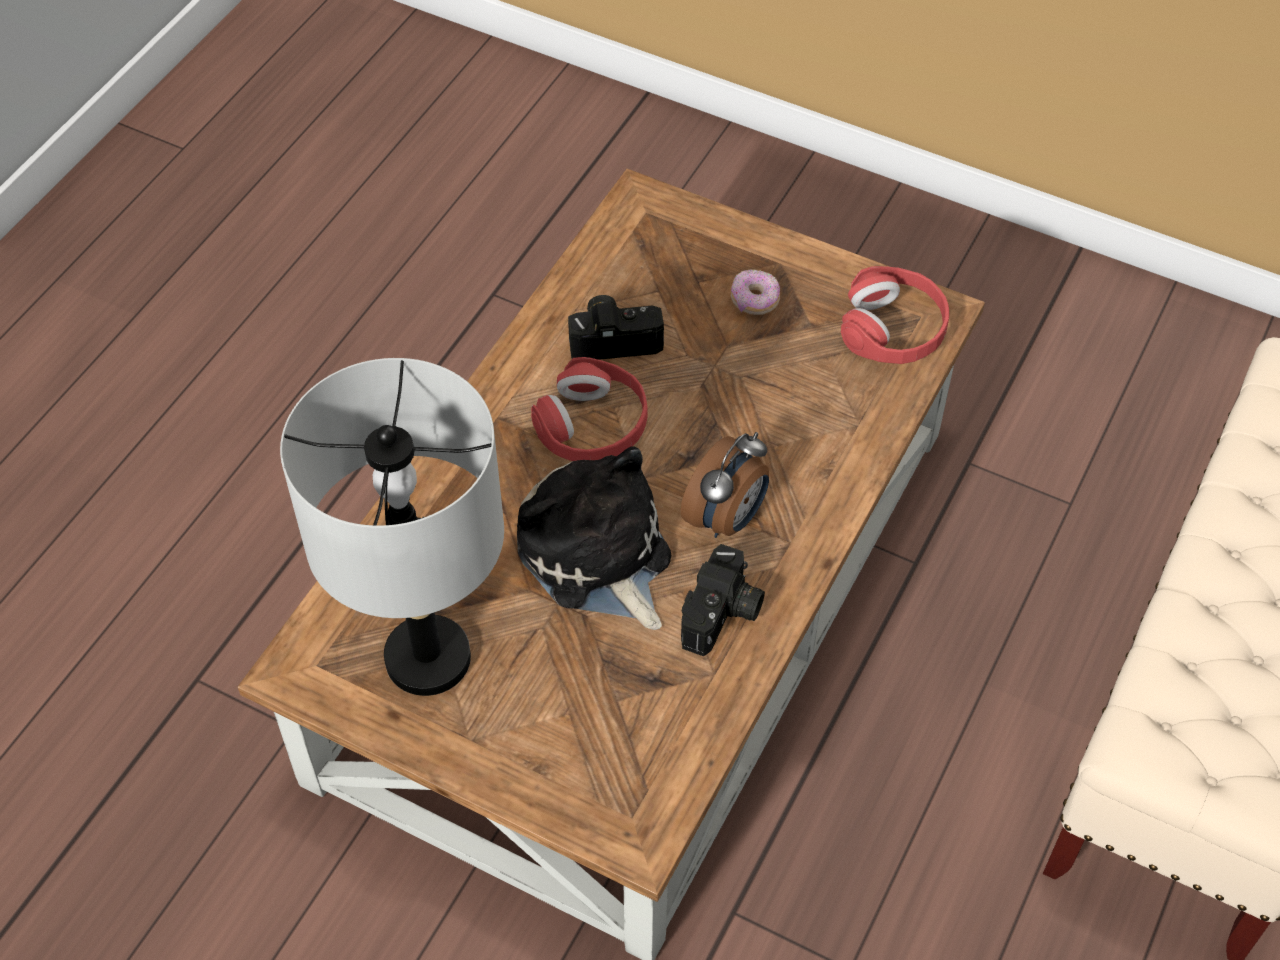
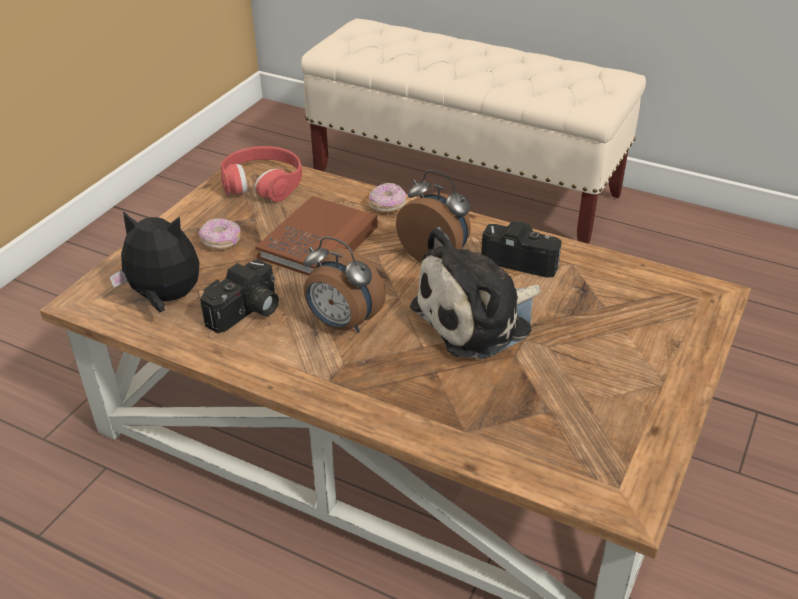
camera: 90 degrees left, 15 degrees down
(429, 658) = (594, 411): grey table lamp -> none
(592, 425) = (342, 324): red headphones -> alarm clock
(615, 338) = (247, 313): camera -> camera turned 135 degrees counterclockwise
(642, 264) = (165, 299): none -> plush toy
(756, 395) = (318, 242): none -> brown book
(845, 467) = (387, 206): none -> donut

